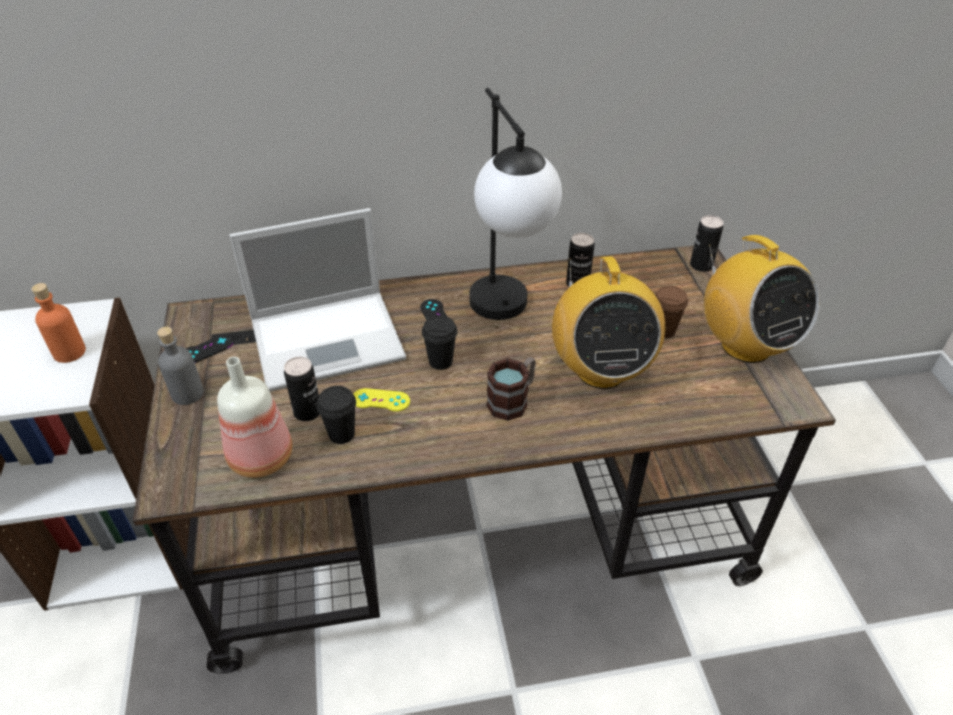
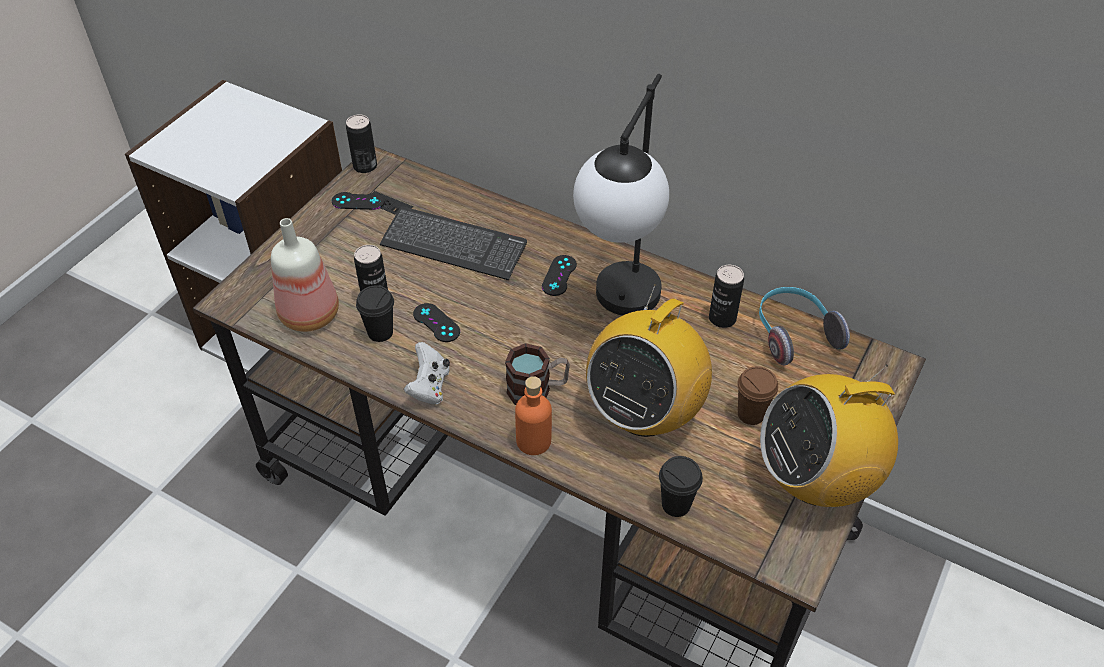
camera: 40 degrees right, 5 degrees up
(69, 352) = (260, 151): orange bottle -> orange bottle (533, 441)
(187, 394) = (311, 231): grey bottle -> none
(330, 339) = (454, 246): laptop -> keyboard
(380, 400) = (436, 323): yellow game controller -> black game controller
(429, 448) = (429, 387): none -> white game controller
(440, 361) = (517, 319): black cup -> black cup (676, 504)
(629, 269) = (793, 333): none -> headphones
(701, 265) = (876, 373): can -> can (365, 166)
(745, 345) = (816, 479): radio -> radio turned 60 degrees clockwise

